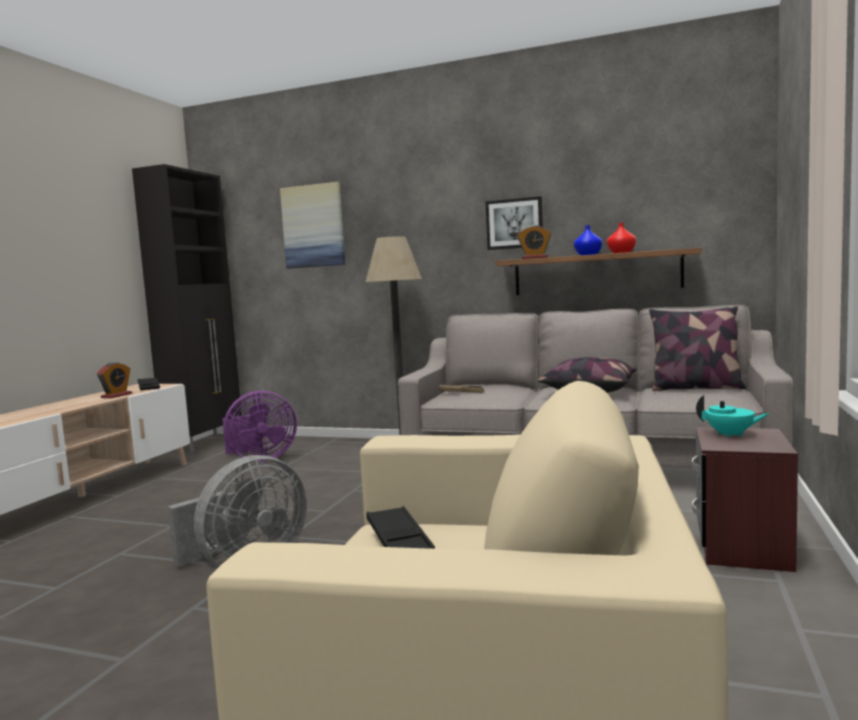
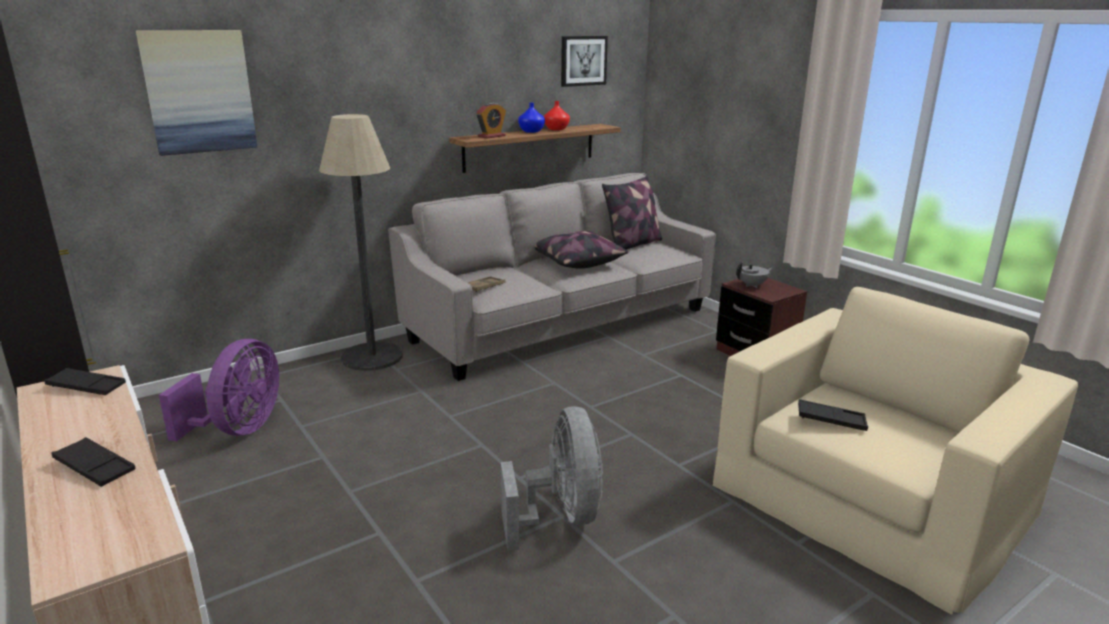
camera: 55 degrees left, 15 degrees up
(56, 407) = (95, 467): none -> black tray
(116, 395) = (104, 415): alarm clock -> none
(514, 223) = (460, 97): picture -> picture (583, 61)
(730, 435) = (752, 285): turquoise teapot -> grey teapot

